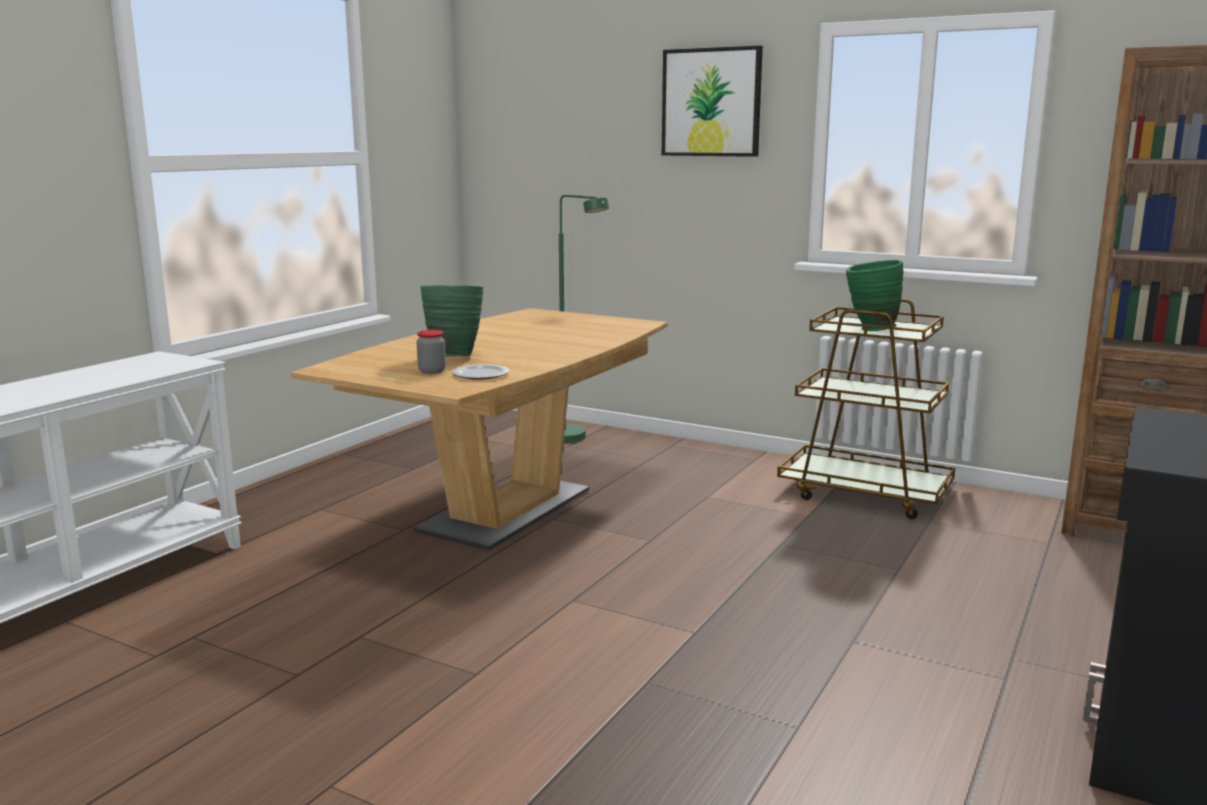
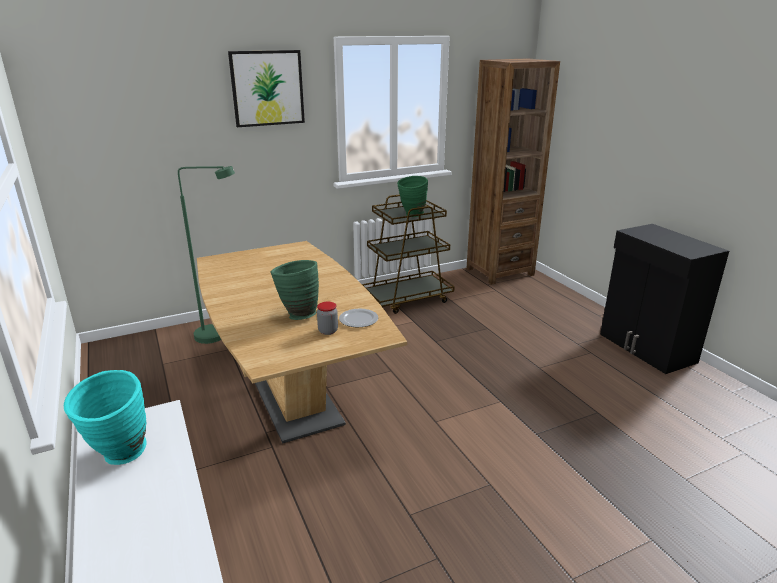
camera: 55 degrees left, 10 degrees up
(118, 368) = (119, 458): none -> turquoise vase

